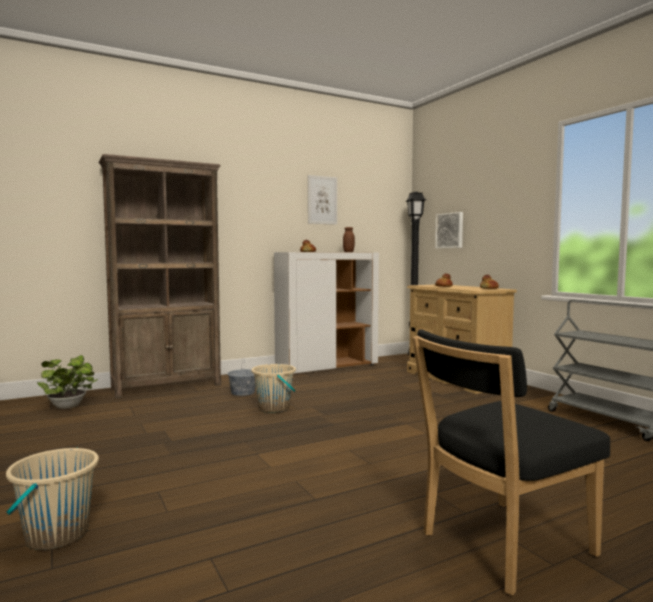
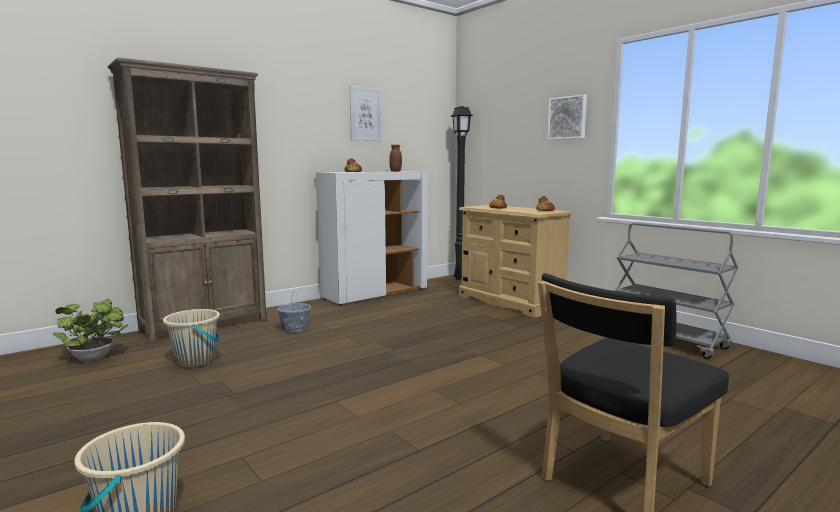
camera: 10 degrees left, 5 degrees up
(274, 408) = (336, 346): beige bucket -> beige bucket (196, 362)
(450, 230) = (499, 148): picture -> picture (568, 118)

